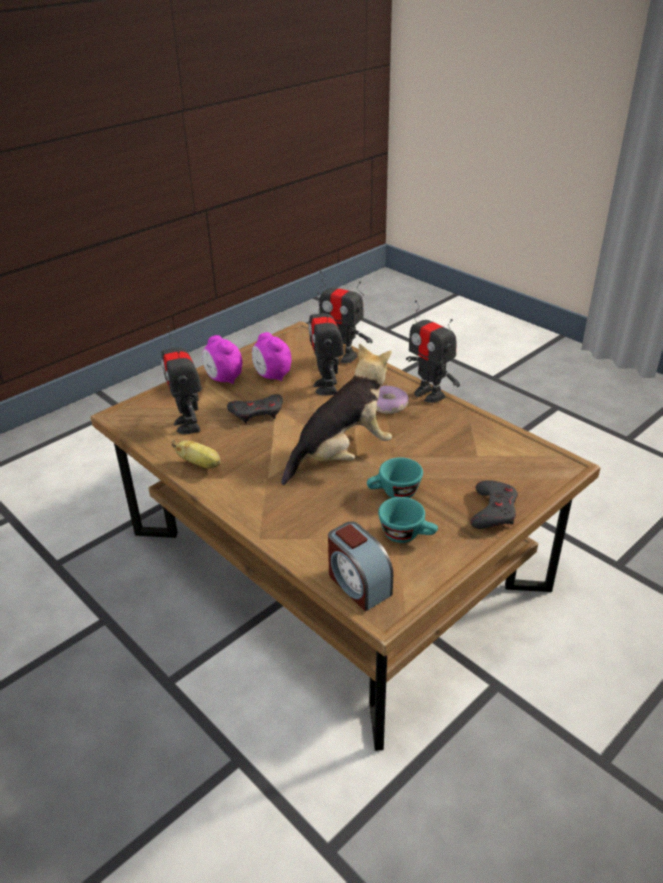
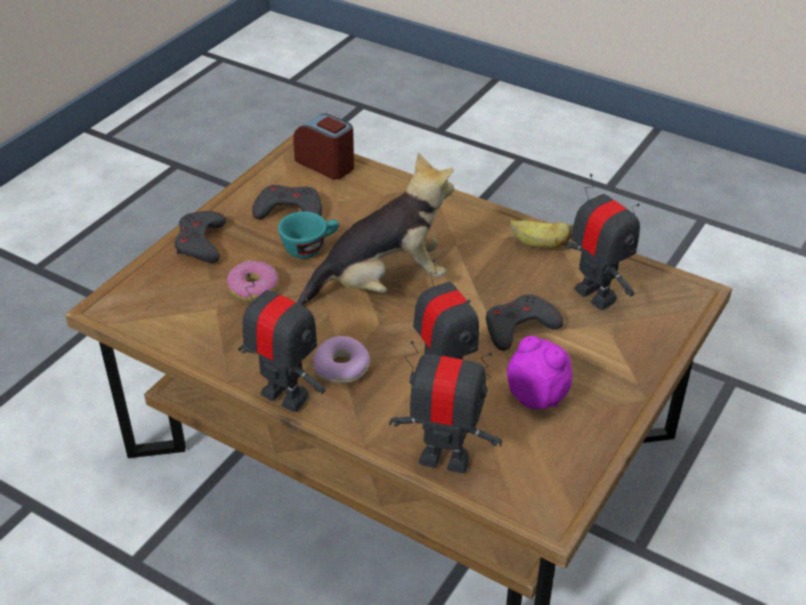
camera: 165 degrees right, 5 degrees up
(223, 379) = (606, 379): alarm clock -> none
(341, 455) = (383, 283): plush toy -> plush toy turned 150 degrees counterclockwise
(407, 535) = (289, 210): turquoise cup -> grey game controller
(447, 465) = (253, 289): none -> donut

